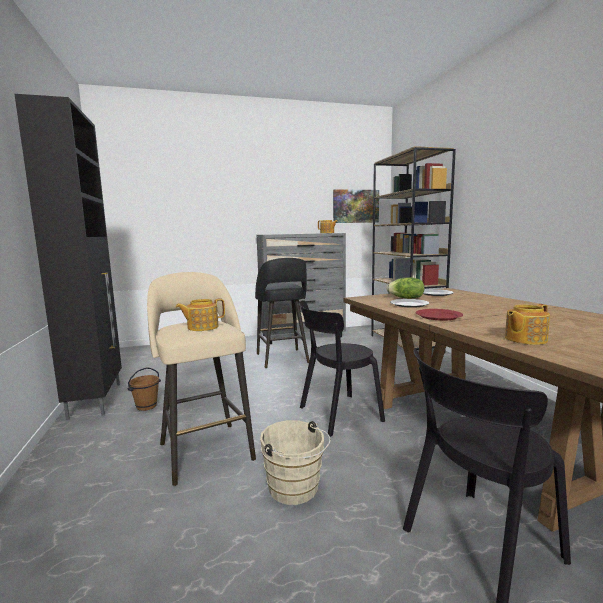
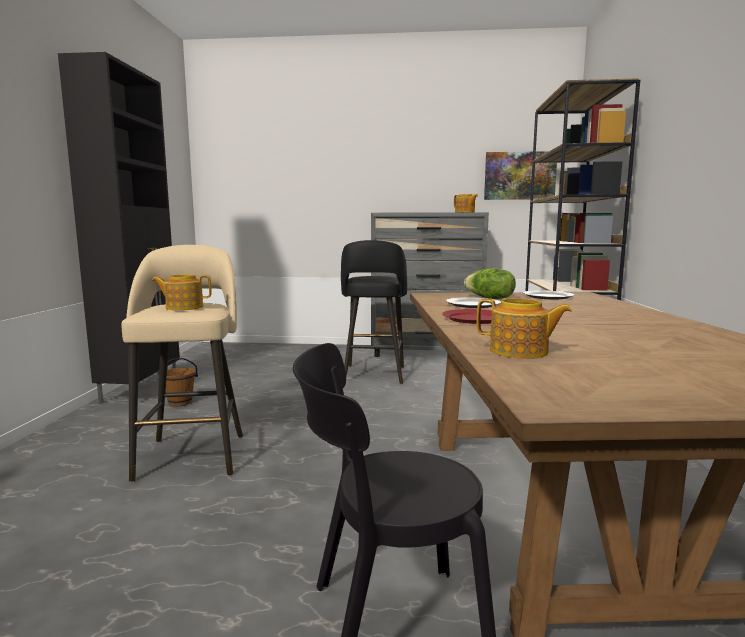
camera: 20 degrees right, 0 degrees up
(296, 490) = (242, 514): beige bucket -> none
(336, 415) = (373, 446): black chair -> none
(524, 339) = (520, 352): teapot -> teapot turned 150 degrees counterclockwise

